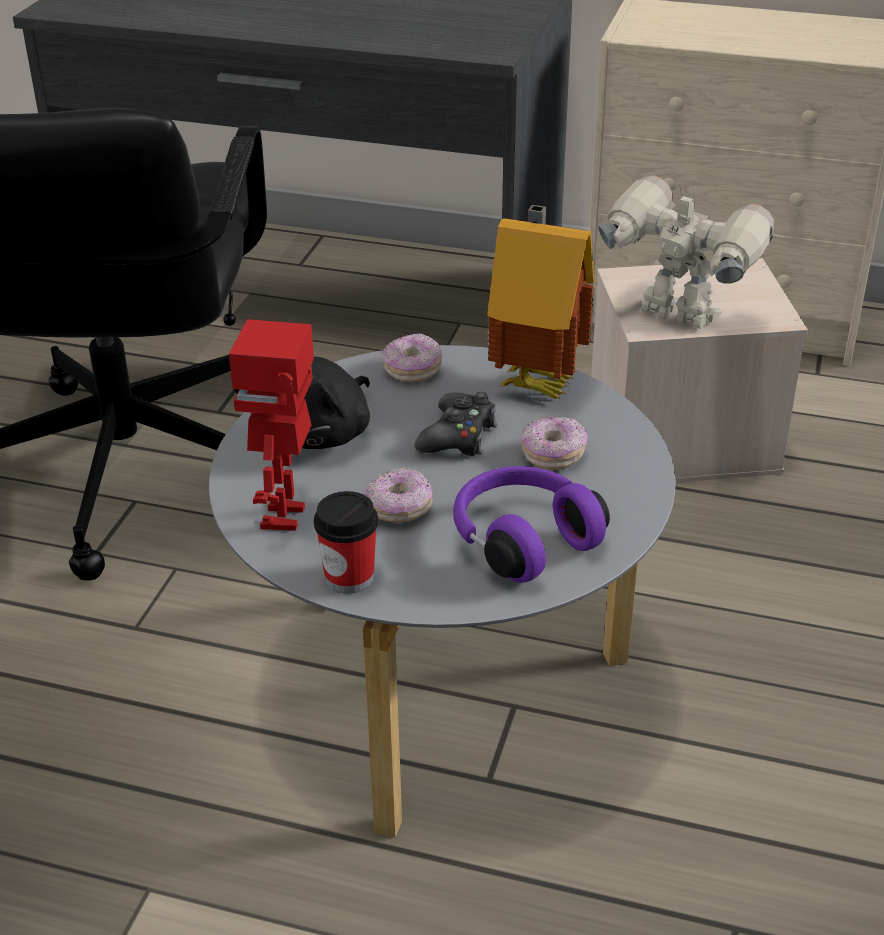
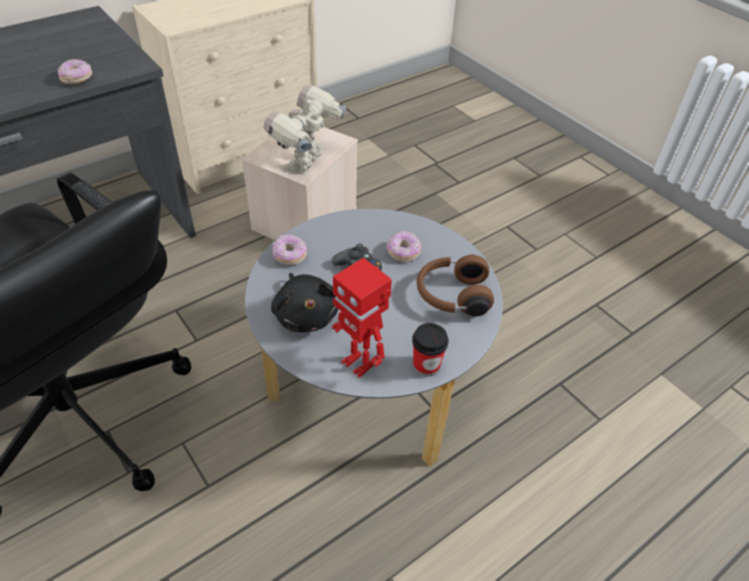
camera: 55 degrees left, 10 degrees up
(399, 509) = (393, 321): donut -> donut (77, 79)
(522, 540) = (451, 296): purple headphones -> brown headphones
(538, 383) = (346, 225): toy house -> none
(677, 317) = (307, 163): toy robot -> toy robot turned 45 degrees counterclockwise

